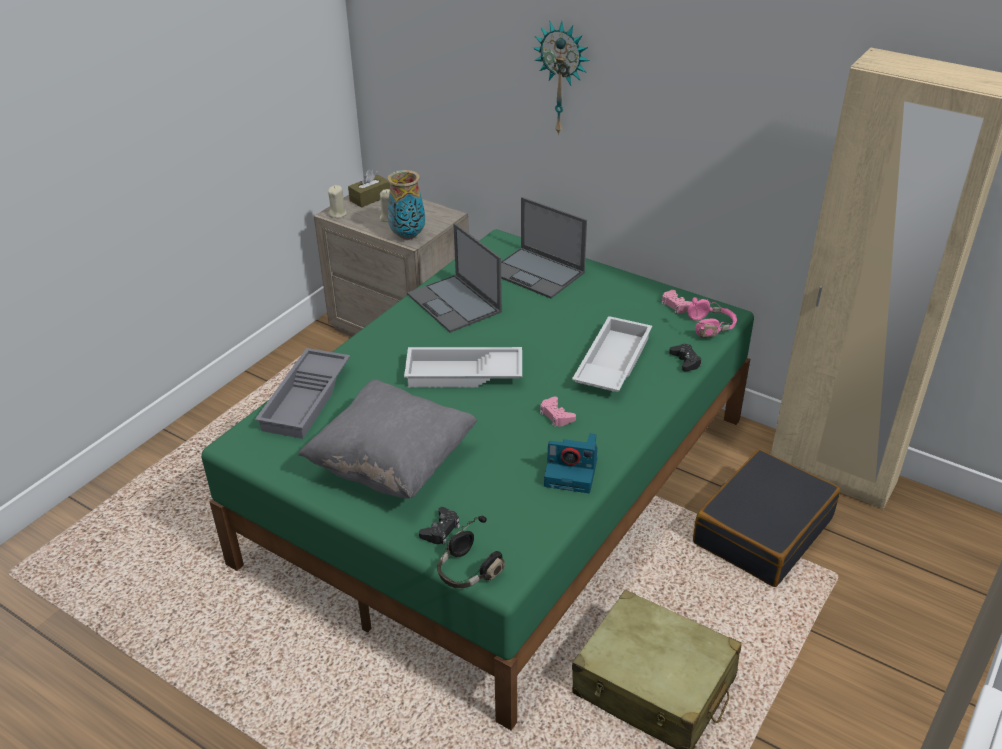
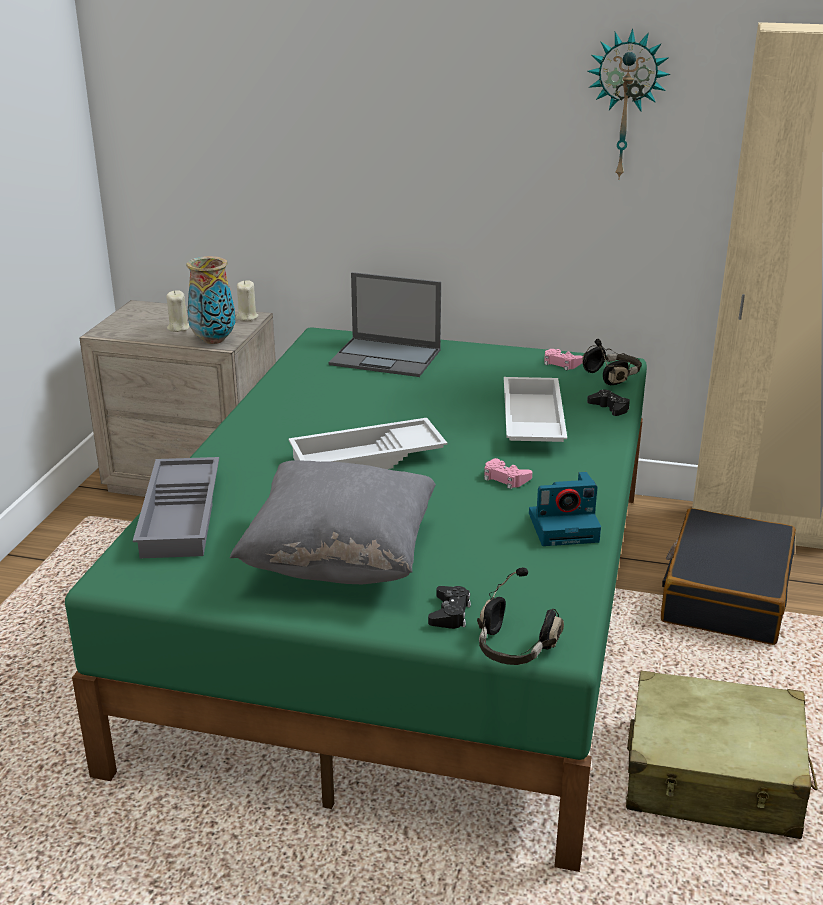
camera: 20 degrees left, 10 degrees down
(338, 214) = (110, 332): beige candle -> beige candle (247, 317)
(370, 198) = (142, 313): brown tissue box -> none
(455, 304) = (309, 397): laptop -> none
(562, 78) = (387, 123): wall clock -> wall clock (625, 105)
(710, 327) = (612, 376): pink headphones -> black headphones

